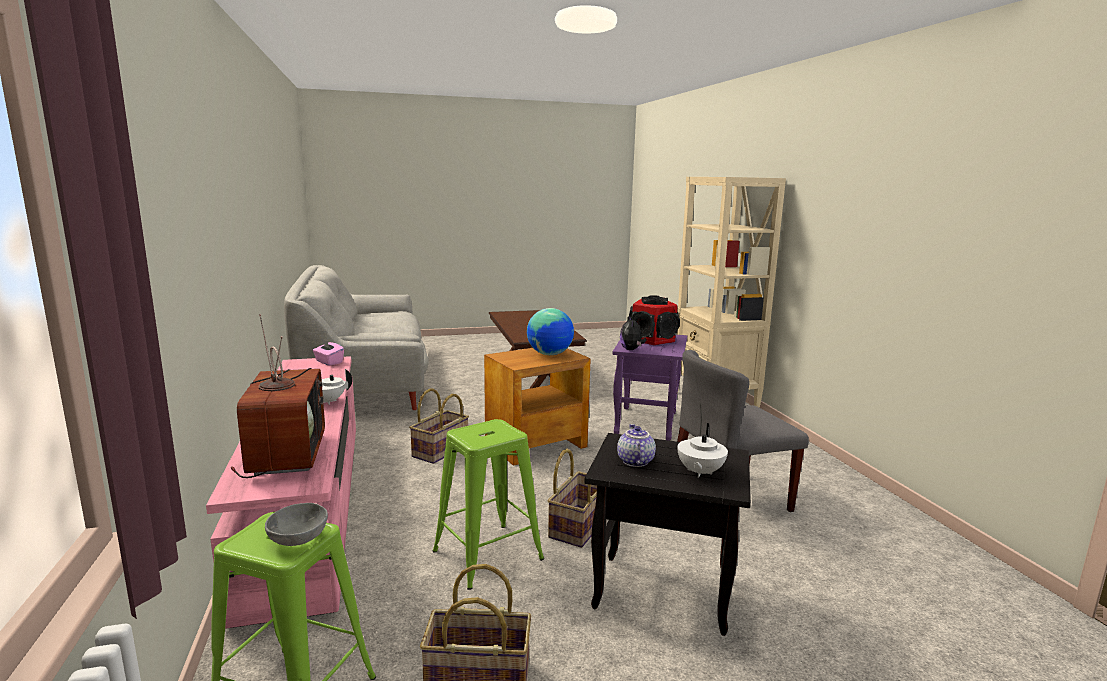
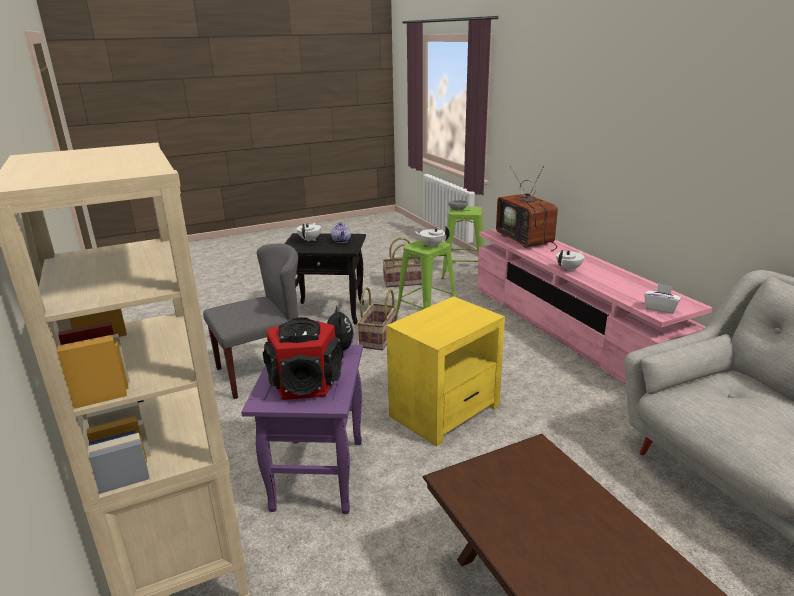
camera: 170 degrees right, 10 degrees up
(328, 362) = (660, 308): pink tissue box -> white tissue box
(441, 451) = (531, 387): basket -> none
(480, 430) = (431, 245): none -> white teapot
(535, 444) = (445, 410): brown side table -> yellow side table
(550, 354) = (433, 325): globe -> none

